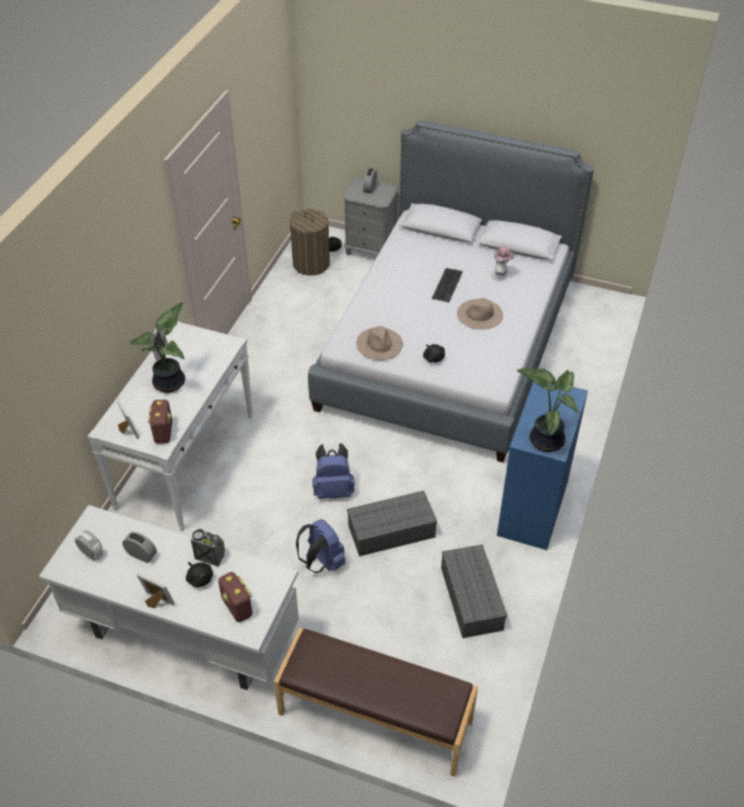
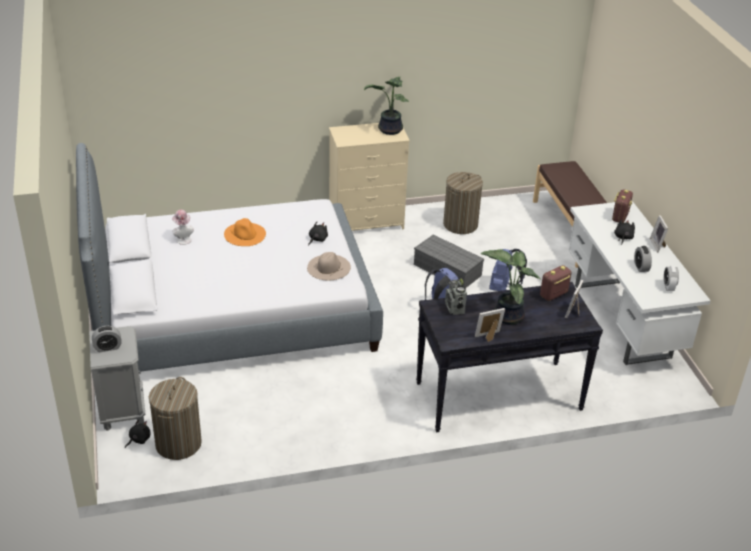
camera: 125 degrees left, 10 degrees down
(185, 460) = (498, 396): white console table -> black console table
(210, 556) = (605, 241): radio -> radio (454, 308)
(446, 285) = (221, 260): keyboard -> none
(470, 597) = (460, 224): grey storage box -> laundry basket
(479, 314) = (245, 234): beige hat -> orange hat
(532, 509) = (367, 222): blue dresser -> beige dresser

